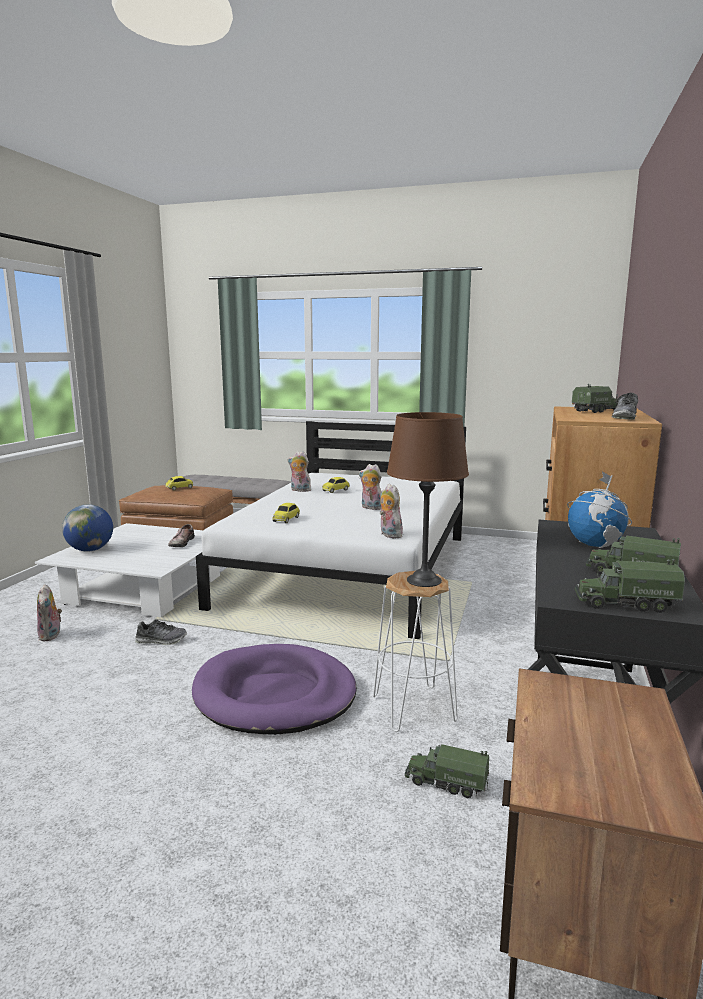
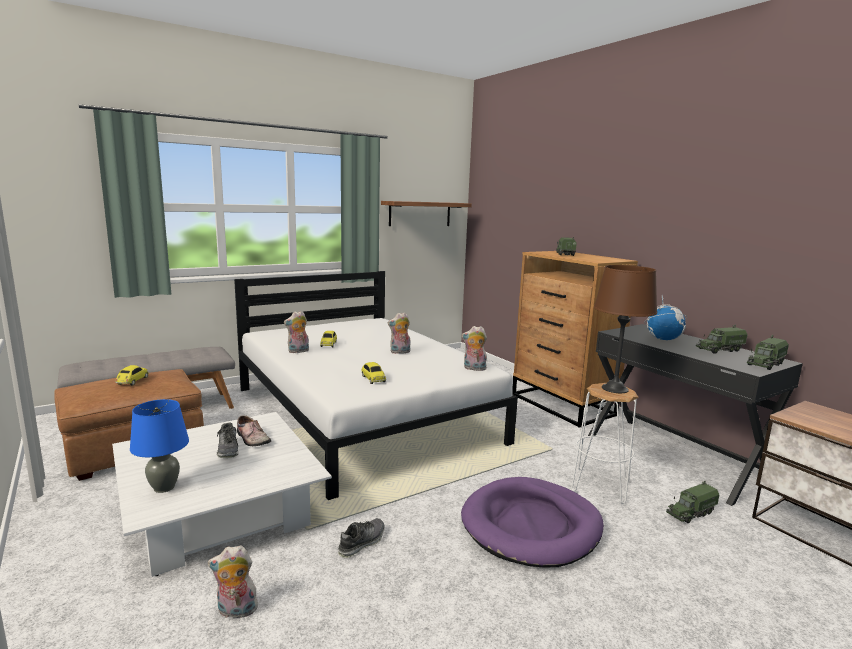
camera: 50 degrees left, 0 degrees up
(51, 636) = (235, 611): plush toy -> plush toy turned 150 degrees clockwise
(90, 550) = (164, 487): globe -> blue table lamp
(536, 359) = (420, 214): none -> shelf
(625, 417) = (605, 258): shoe -> shoe (228, 449)

